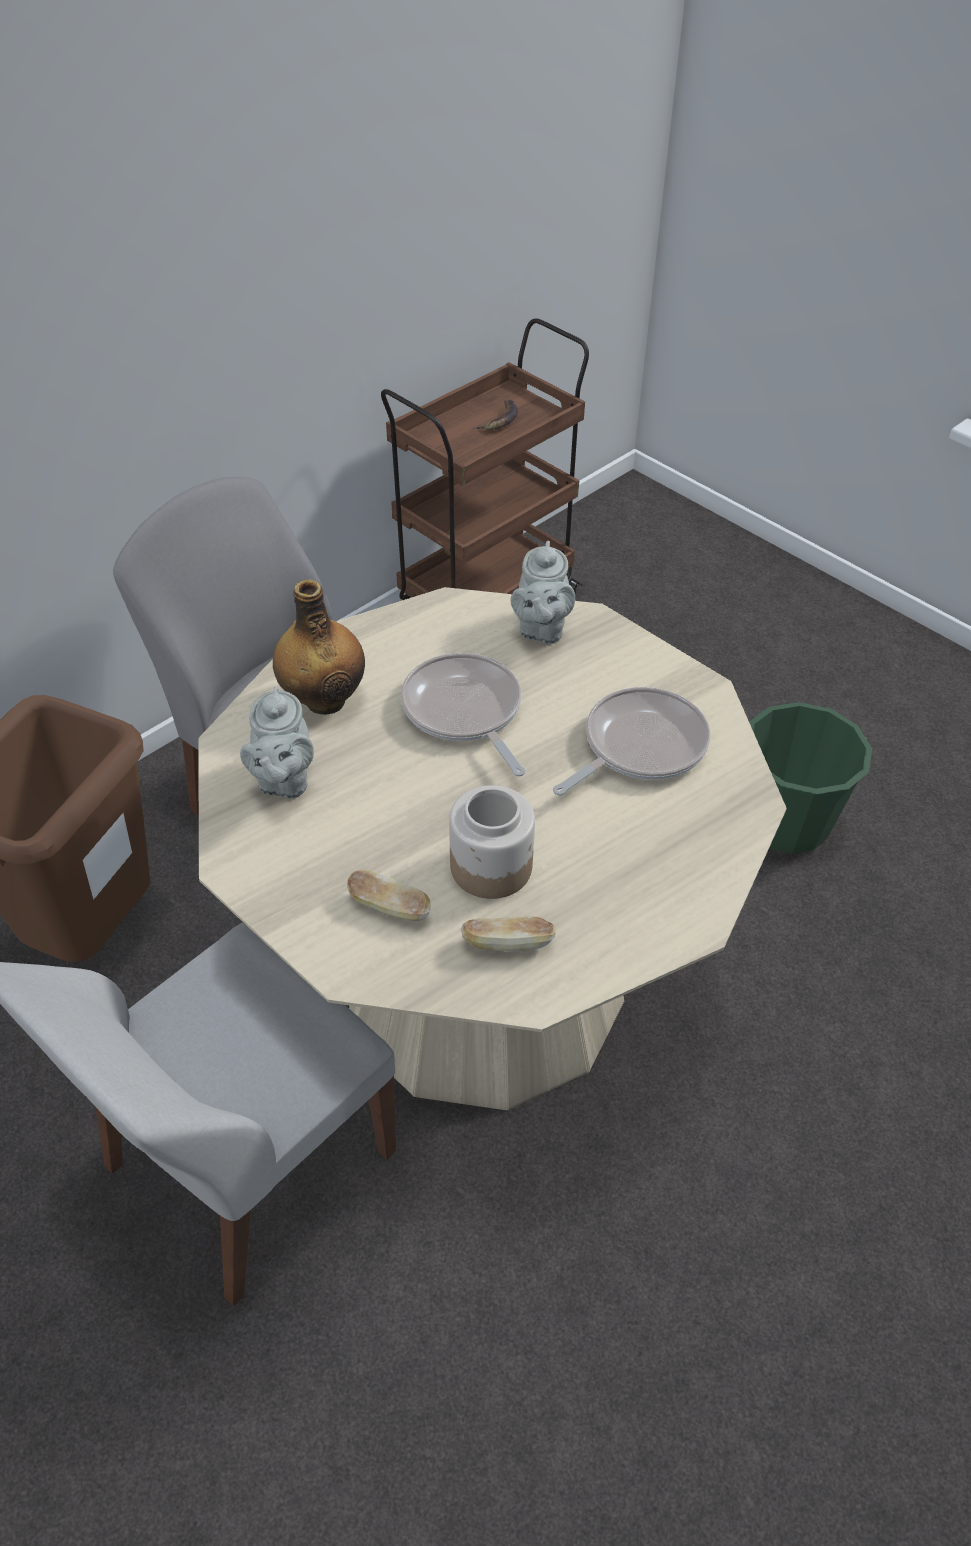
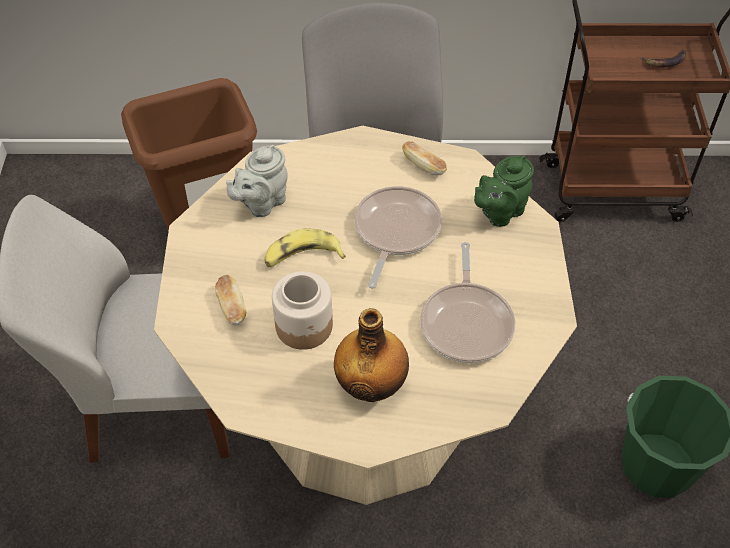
camera: 45 degrees right, 5 degrees up
(324, 699) = (332, 173): bottle -> bottle (372, 386)
(400, 802) = (302, 257): none -> banana
(507, 943) = (263, 371): bread -> bread (423, 166)
(541, 629) = (499, 212): grey teapot -> green teapot
(639, 746) = (467, 322): frying pan -> frying pan turned 90 degrees clockwise

